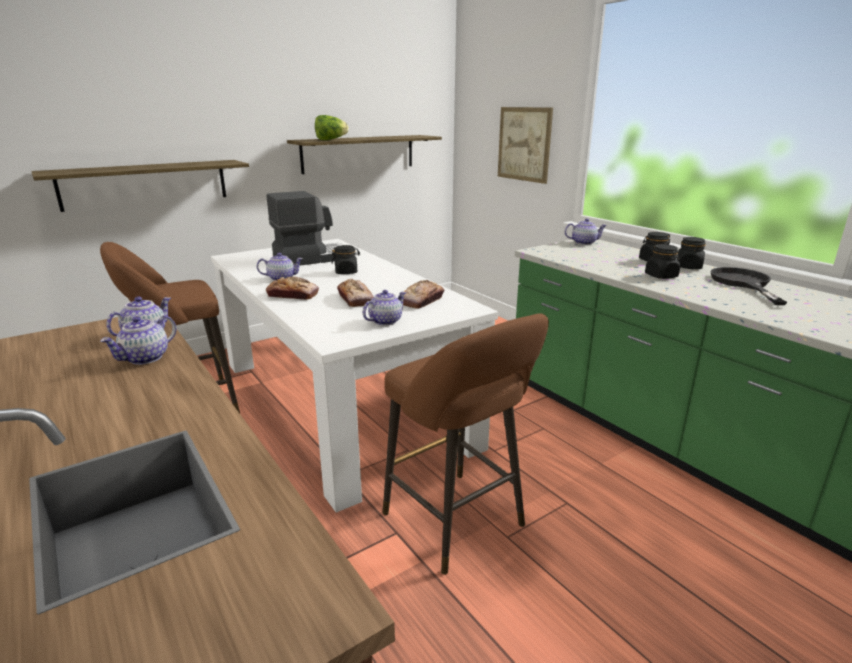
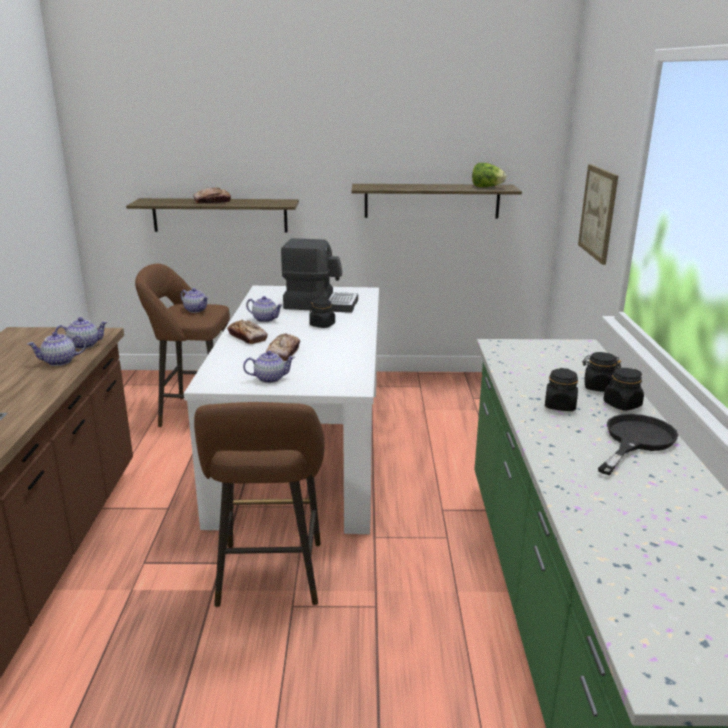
camera: 35 degrees right, 0 degrees up
(330, 140) = (387, 187): lettuce -> lettuce (487, 187)
(422, 300) = (330, 368): bread -> bread (212, 201)
(584, 242) = (572, 346): teapot -> teapot (196, 310)

